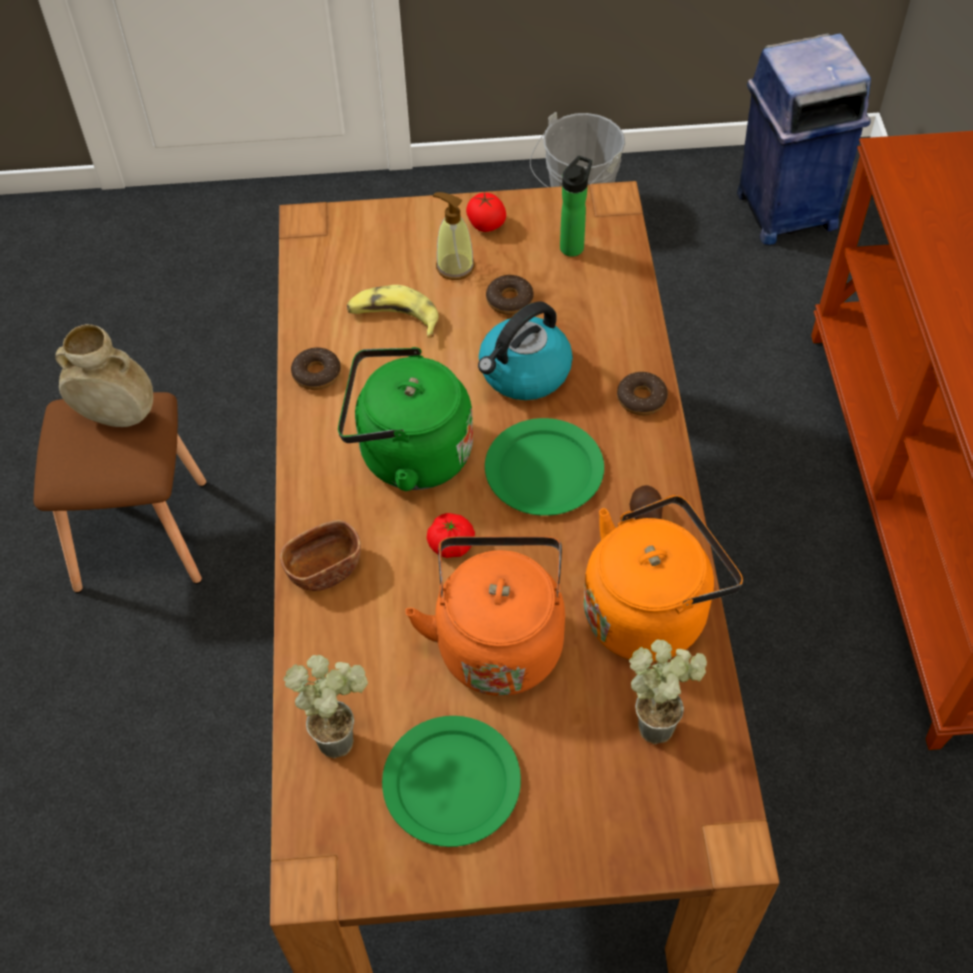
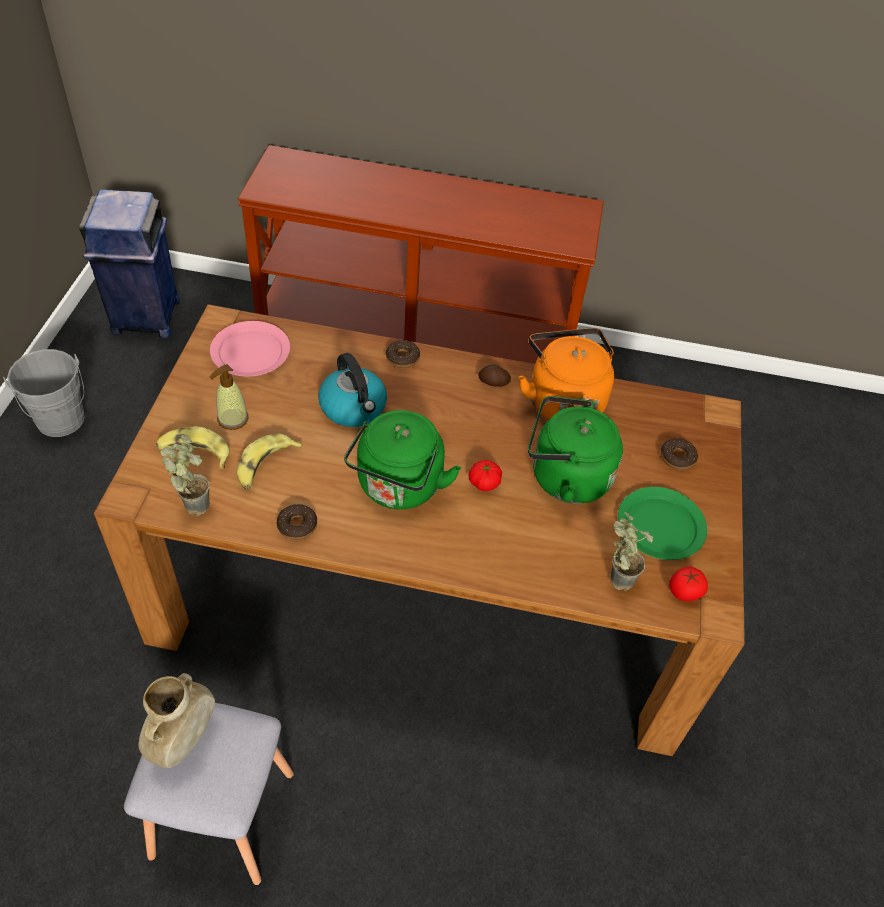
camera: 80 degrees left, 5 degrees down
(140, 532) = (220, 815): brown stool -> grey stool
(324, 568) = (480, 558): brown bowl -> none
(390, 252) = (194, 453): none -> banana
(486, 224) = (200, 391): tomato -> tomato (684, 592)
(498, 640) = (564, 477): orange kettle -> green kettle
(509, 300) = (283, 398): donut -> donut (677, 457)
(543, 470) = (440, 420): green plate -> none
(573, 245) = (250, 351): bottle -> pink plate
(661, 720) = (637, 418): potted plant -> potted plant (193, 502)

